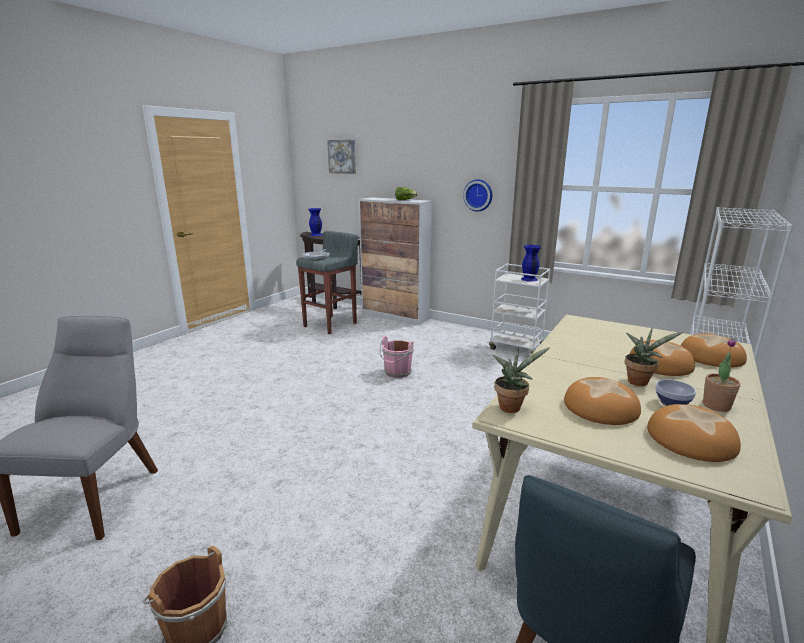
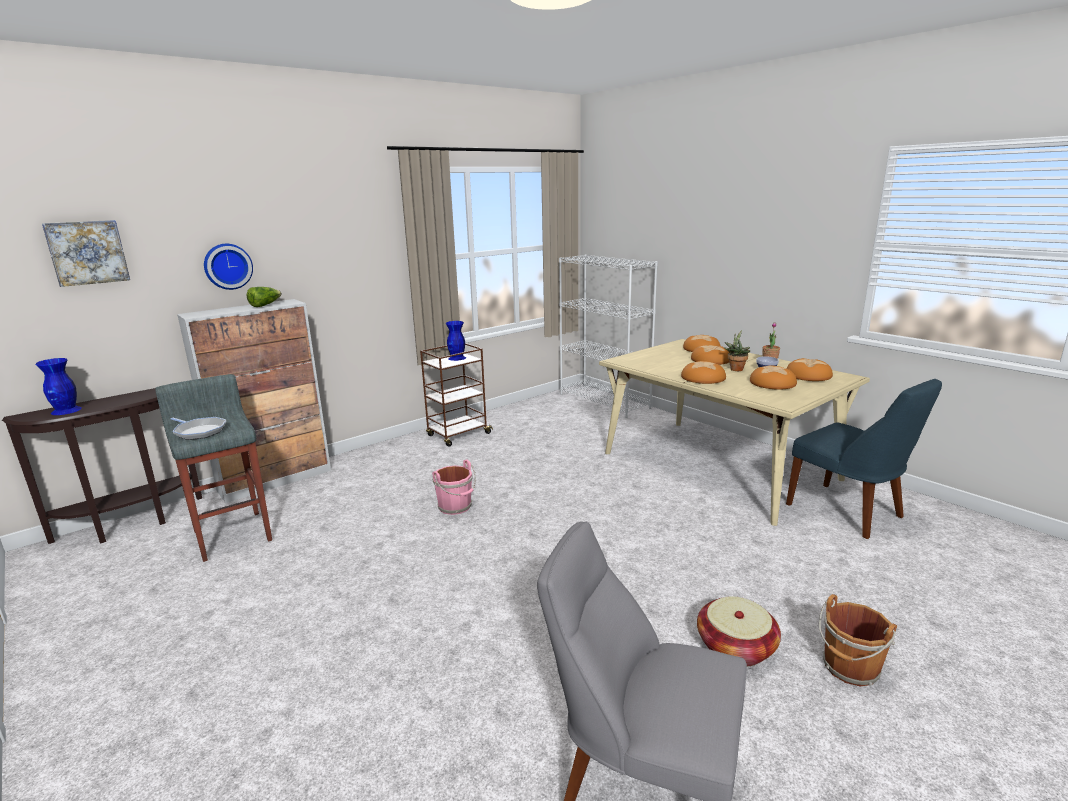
camera: 70 degrees left, 0 degrees up
(231, 536) = (736, 647): none -> basket
(478, 195) = (357, 280): wall clock -> wall clock (227, 266)
(511, 406) = (771, 401): potted plant -> none
(516, 348) = (458, 435): white cart -> brown cart
(566, 363) = (703, 378): none -> bread

